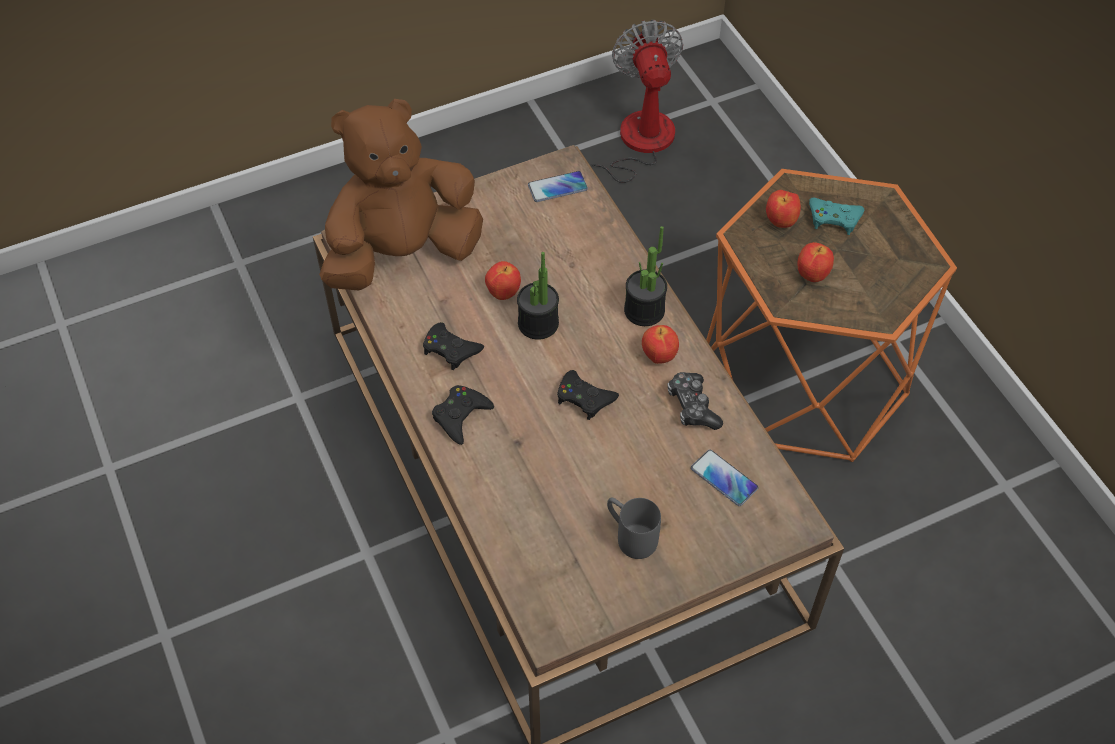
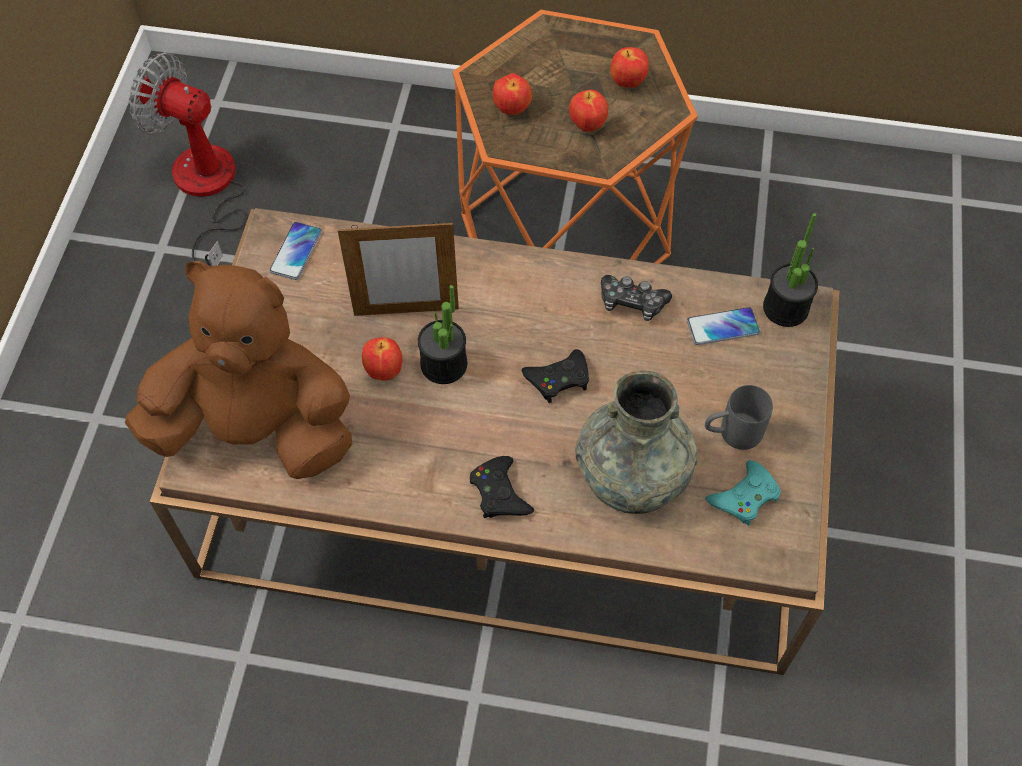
camera: 55 degrees left, 5 degrees up
(402, 253) = (257, 429): brown plush toy -> brown plush toy turned 90 degrees clockwise
(450, 349) = (413, 455): black game controller -> none
(542, 489) = (633, 473): none -> grey vase
(563, 276) = (406, 311): none -> picture frame
(644, 310) = (499, 273): potted plant -> potted plant (785, 308)
(658, 356) = (558, 294): apple -> apple (627, 83)
(834, 218) = (540, 72): turquoise game controller -> turquoise game controller (744, 497)

